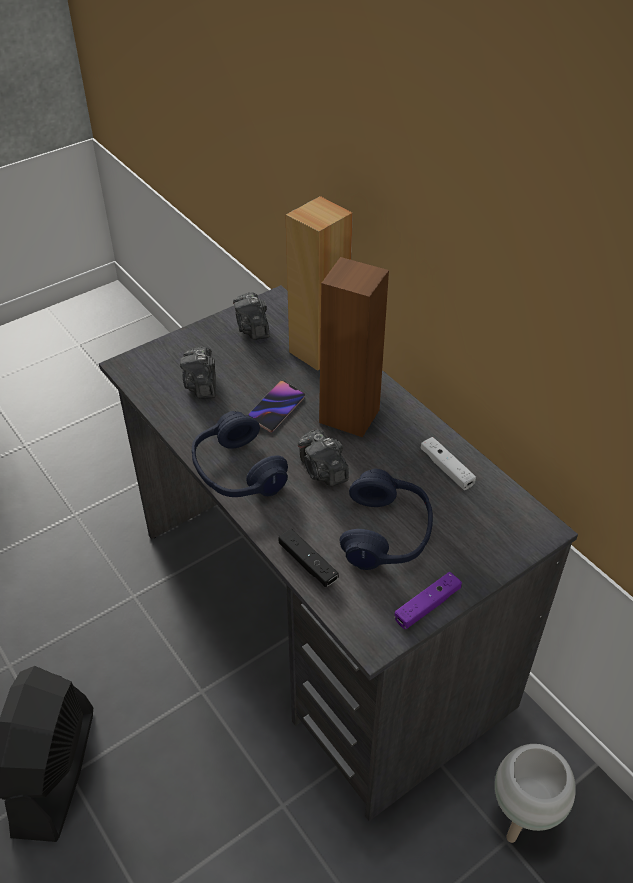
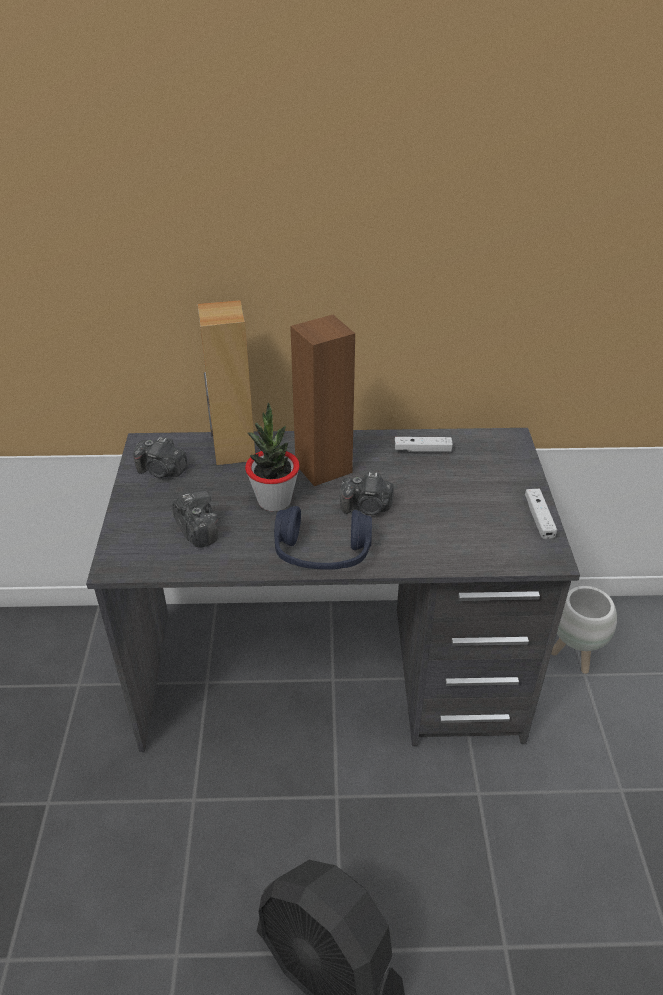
camera: 55 degrees left, 5 degrees down
(201, 385) = (197, 529): camera -> camera turned 150 degrees counterclockwise
(276, 409) = (274, 500): phone -> potted plant
(308, 563) = (454, 558): black game controller -> none
(386, 533) = (458, 505): blue headphones -> none
(427, 605) = (539, 518): purple game controller -> white game controller

